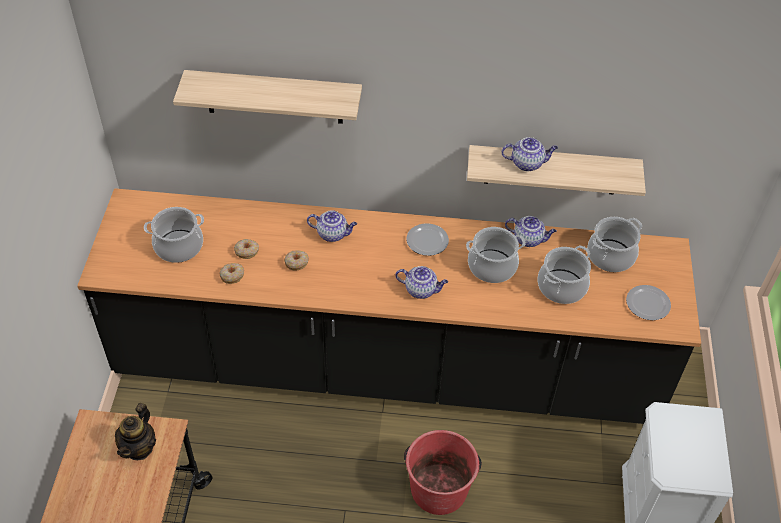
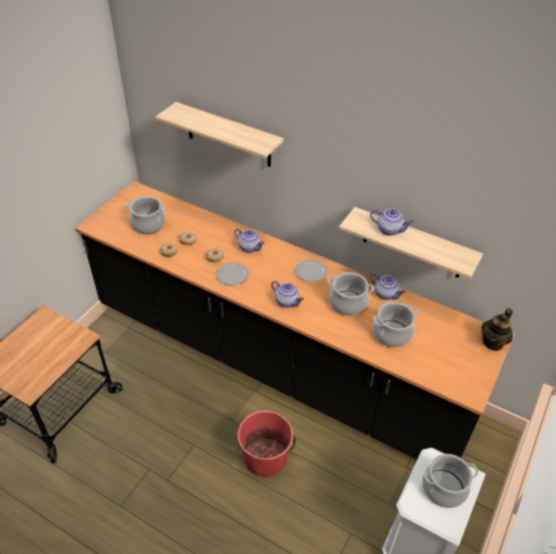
camera: 25 degrees right, 5 degrees down
(139, 447) = (61, 341): teapot -> teapot (493, 342)
(610, 256) = (443, 325): cooking pot -> cooking pot (444, 488)
(648, 304) = (453, 369): plate -> plate (233, 275)

